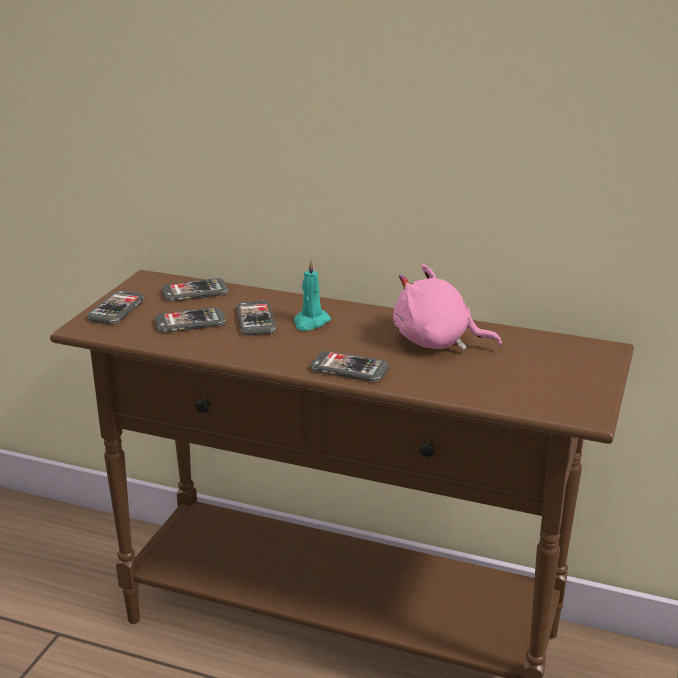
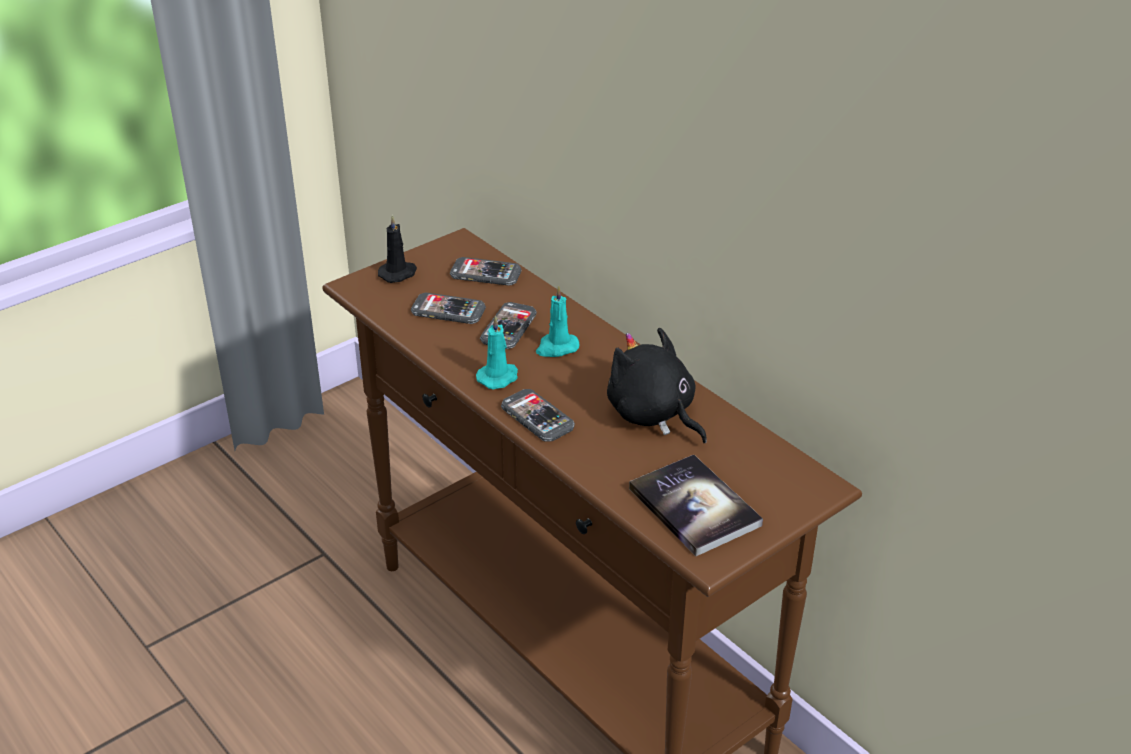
camera: 30 degrees right, 10 degrees up
(116, 310) = (398, 273): phone -> black candle
(286, 352) = (499, 377): none -> turquoise candle
(437, 342) = (653, 414): pink plush toy -> black plush toy
(538, 388) = (694, 507): none -> book

